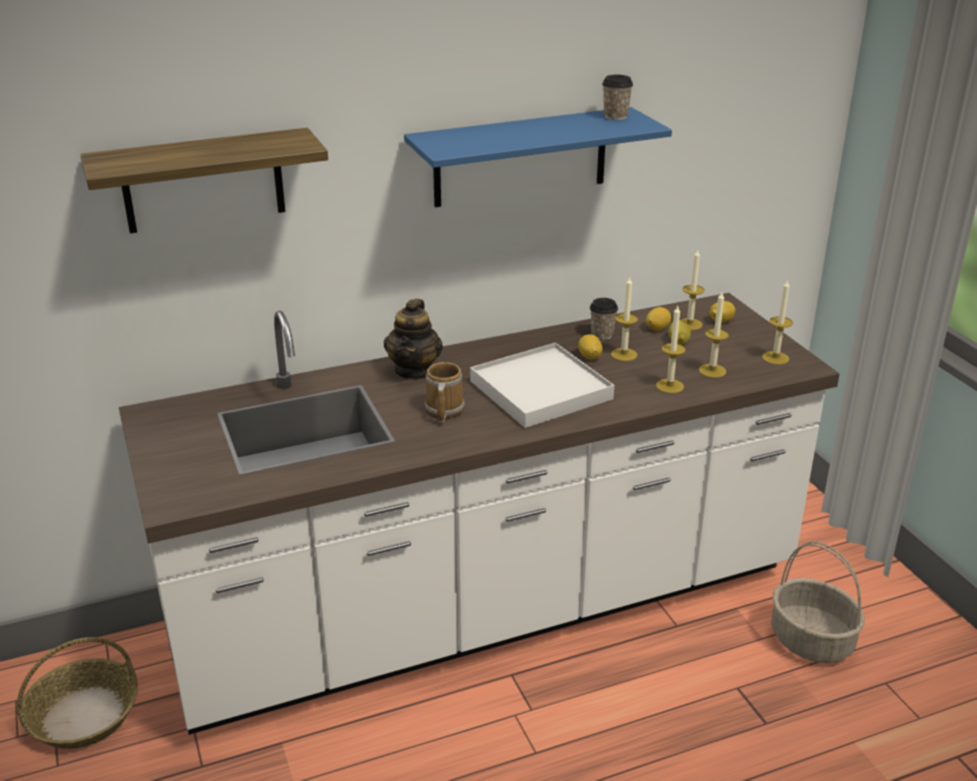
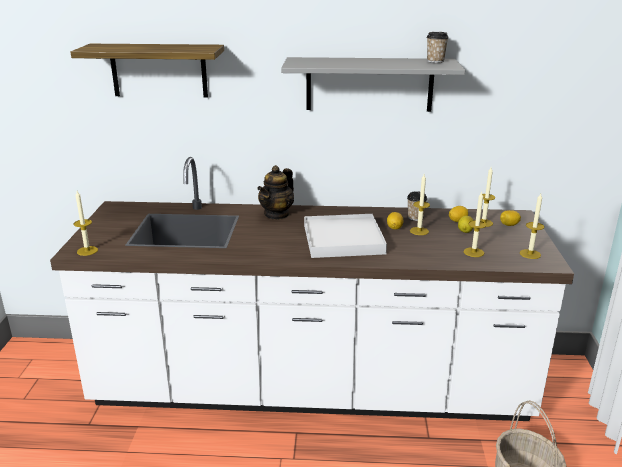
camera: 25 degrees right, 5 degrees down
(84, 715) = (55, 377): basket -> none
(443, 411) = (271, 238): mug -> none
(521, 157) = (369, 84): blue shelf -> grey shelf
(669, 386) = (433, 255): candle -> candle (87, 251)

